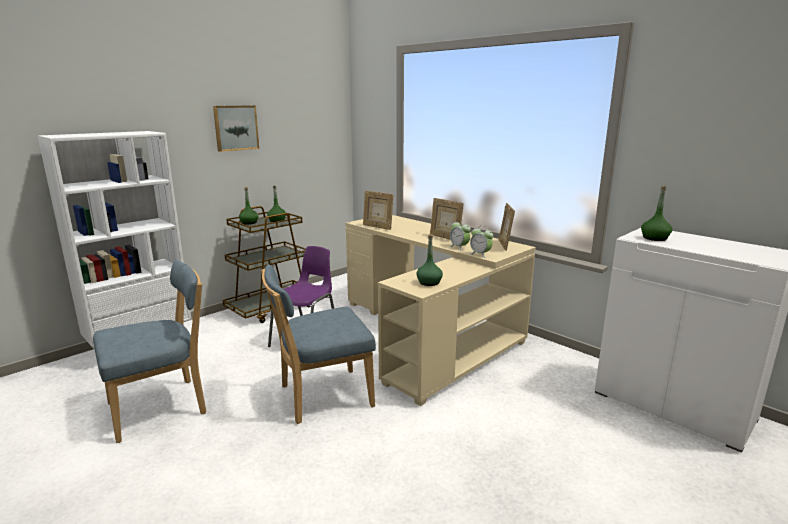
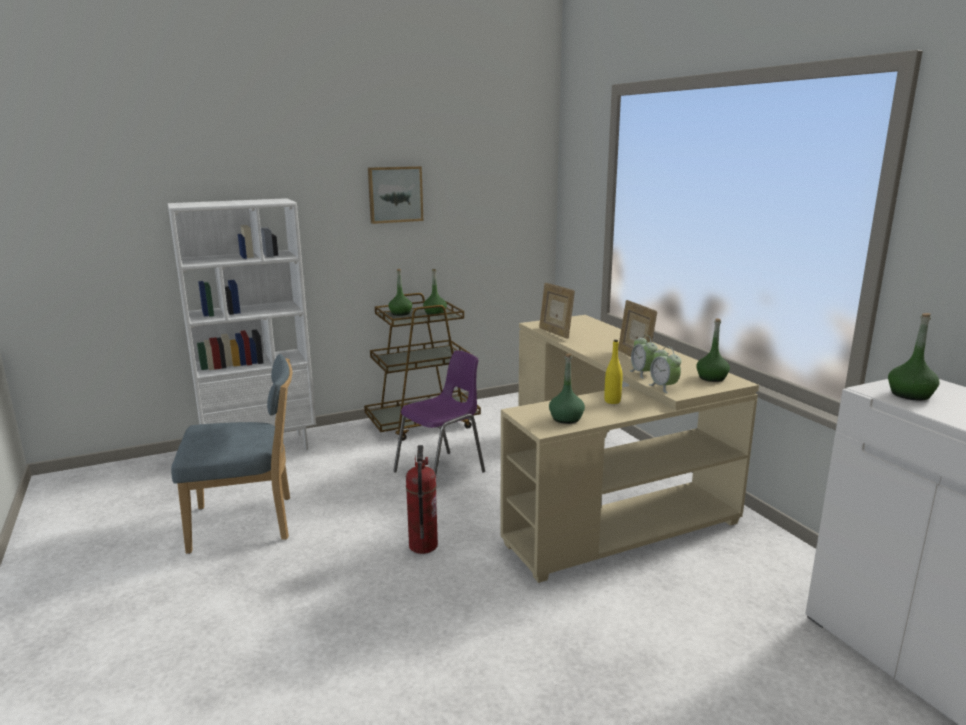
camera: 20 degrees right, 0 degrees up
(321, 397) = (422, 545): blue chair -> fire extinguisher
(450, 268) = (612, 401): none -> yellow bottle
(504, 245) = (712, 378): picture frame -> green bottle

